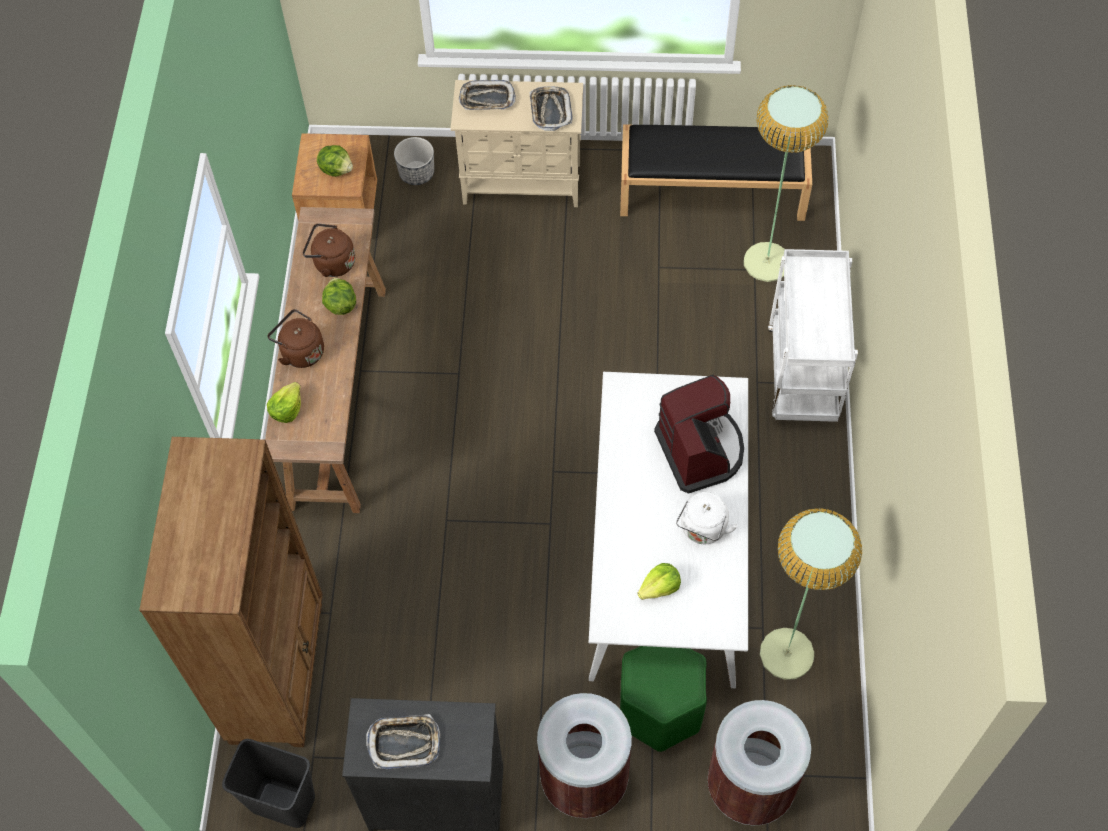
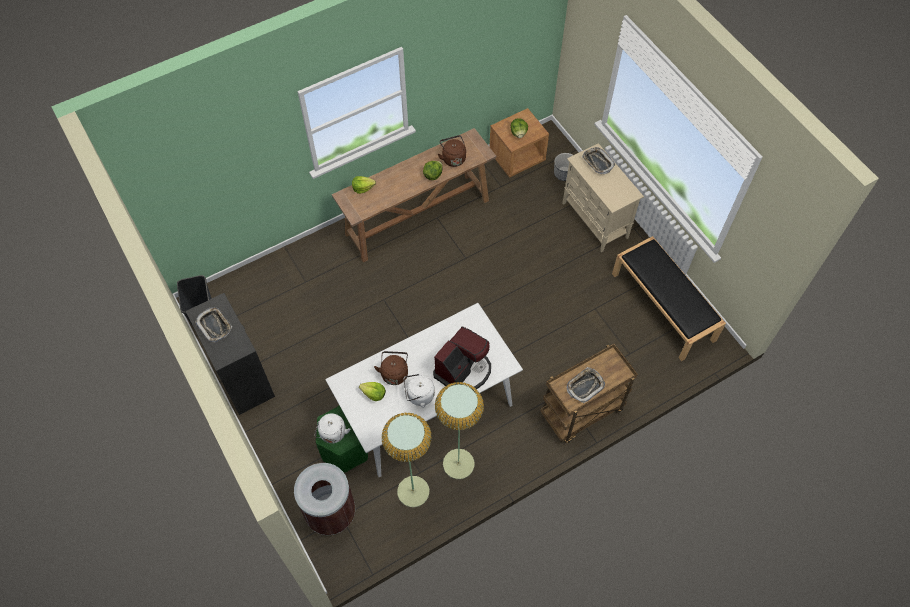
camera: 55 degrees right, 0 degrees up
(278, 671) = (265, 279): brown bookcase -> none
(300, 351) = (396, 175): brown kettle -> brown kettle (394, 372)
(550, 111) = (613, 192): tray -> tray (585, 386)
(584, 779) = (289, 435): brown trash can -> none
(667, 692) = (333, 434): none -> white kettle
(767, 262) = (639, 357): floor lamp -> floor lamp (458, 464)
(803, 376) = (581, 413): white cart -> brown cart

